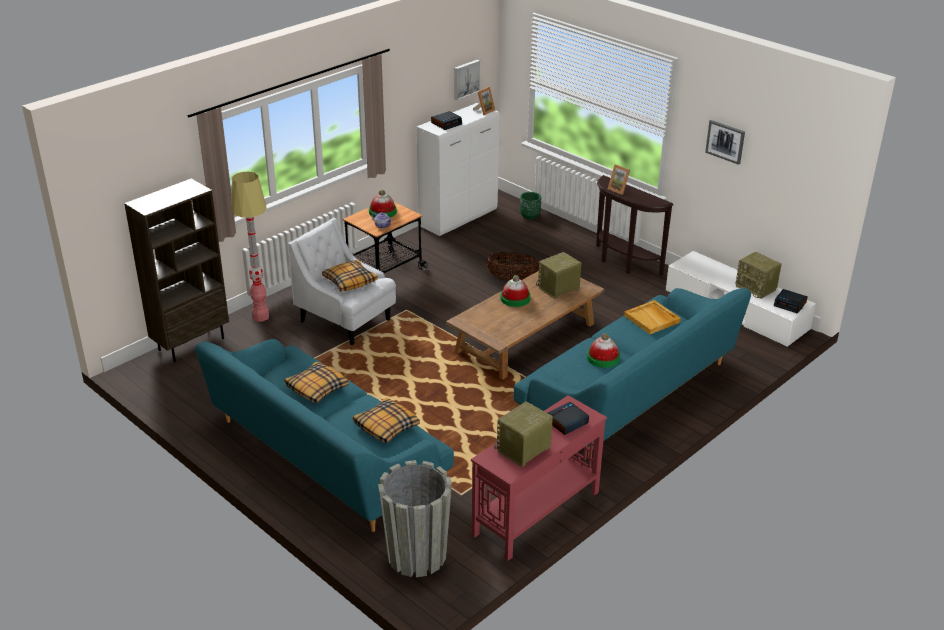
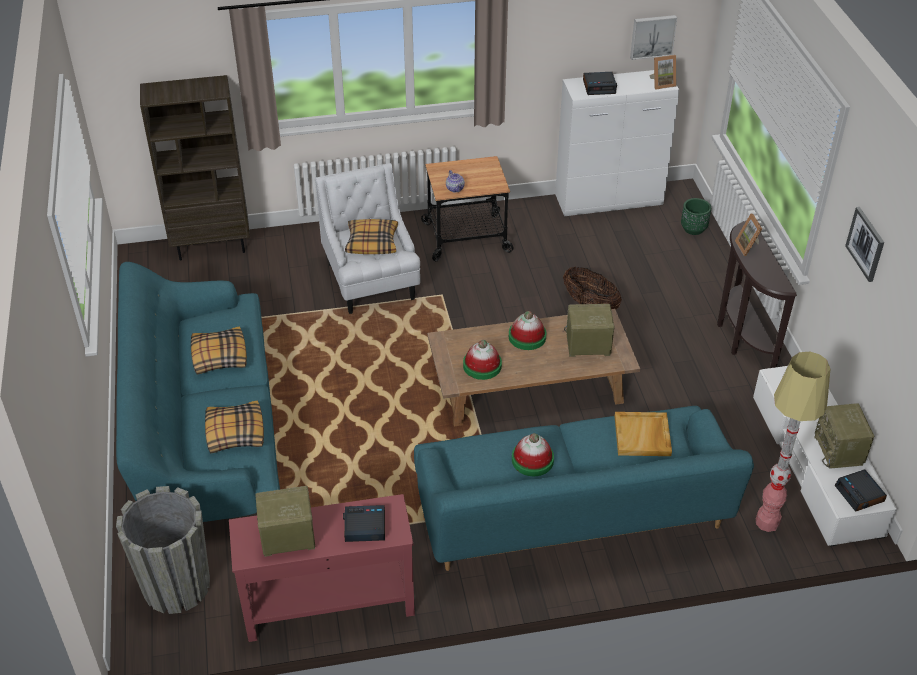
camera: 35 degrees right, 10 degrees up
(261, 317) = (299, 242): floor lamp -> floor lamp (767, 522)
(382, 212) = (473, 171): hat -> hat (482, 366)

